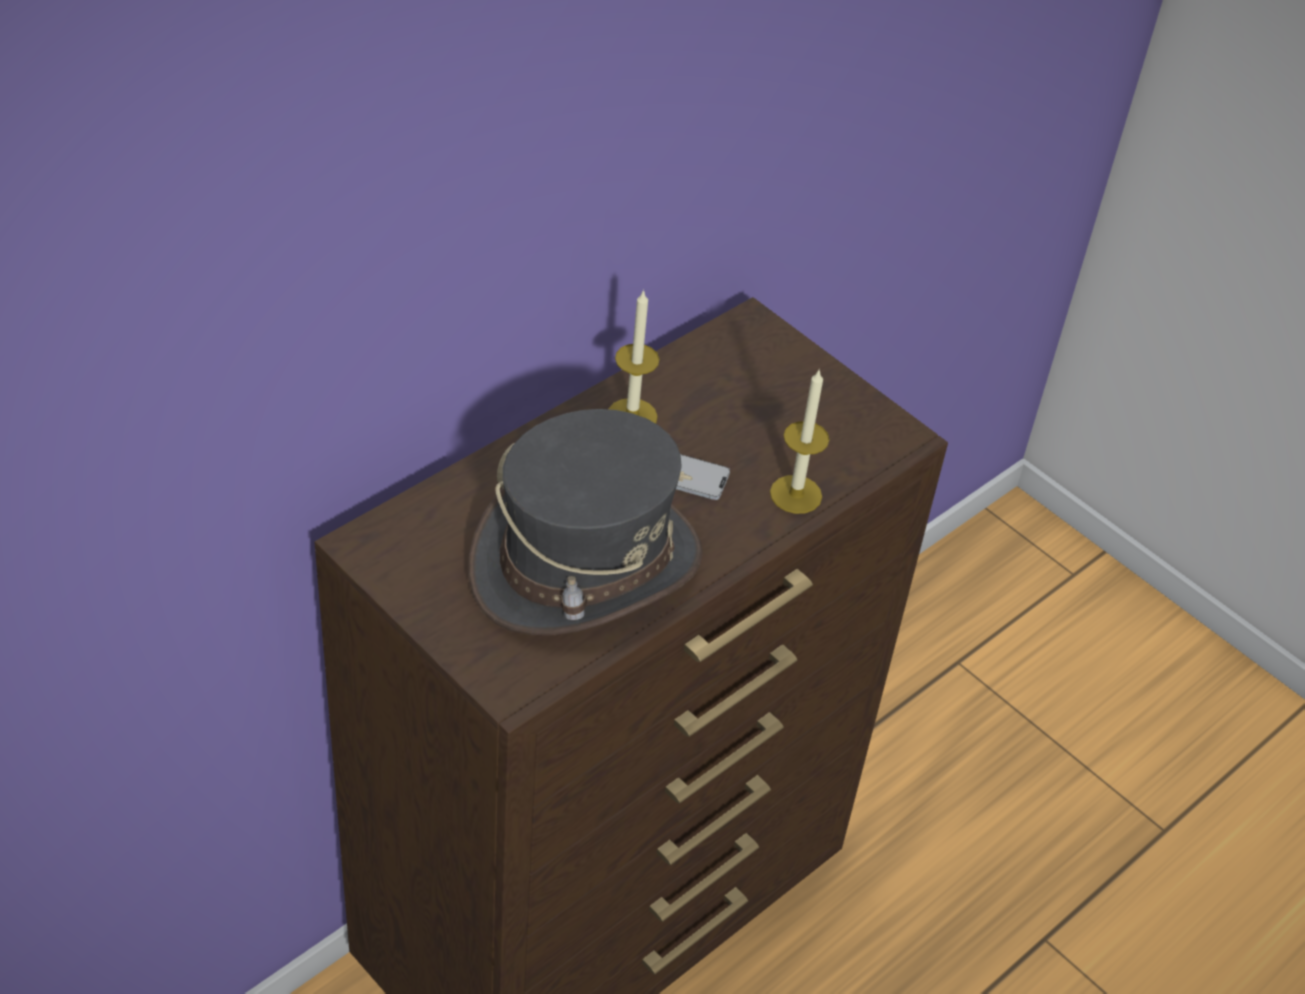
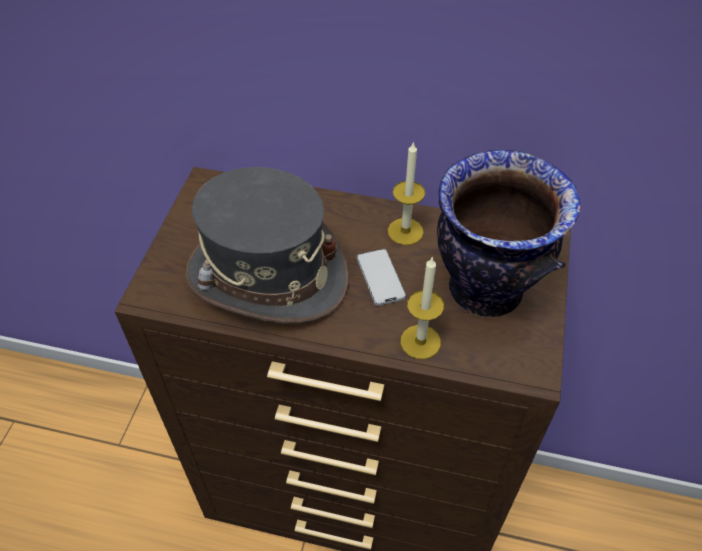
camera: 60 degrees right, 5 degrees up
(773, 408) = (484, 290): none -> vase

